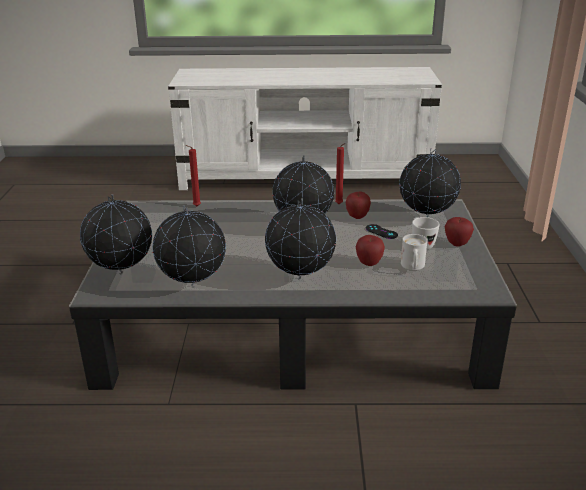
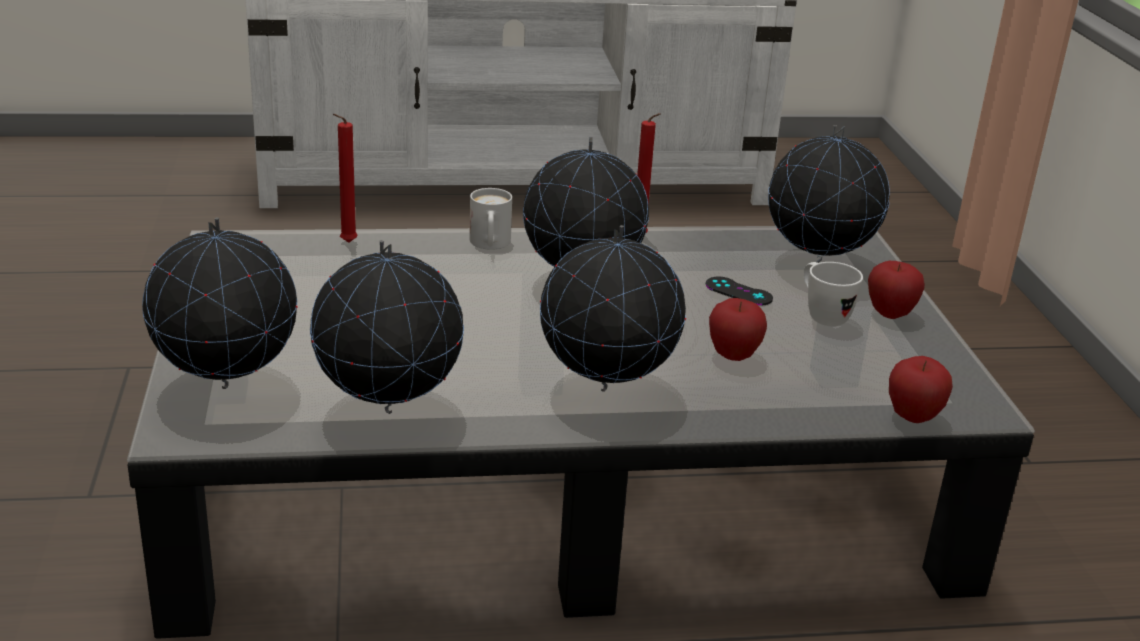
camera: 10 degrees left, 0 degrees up
(357, 217) = (683, 262): apple -> apple (913, 417)
(413, 267) = (820, 361): white mug -> white mug (490, 245)

